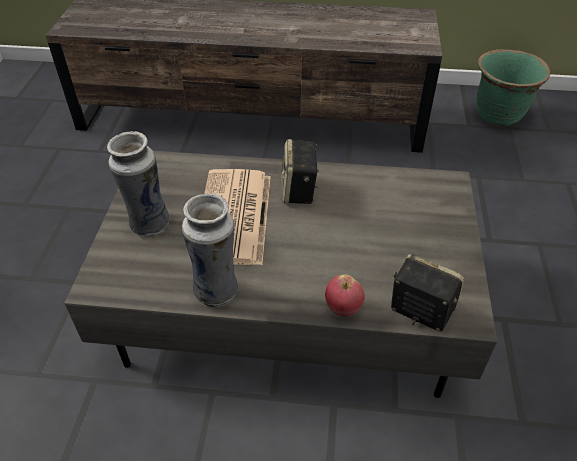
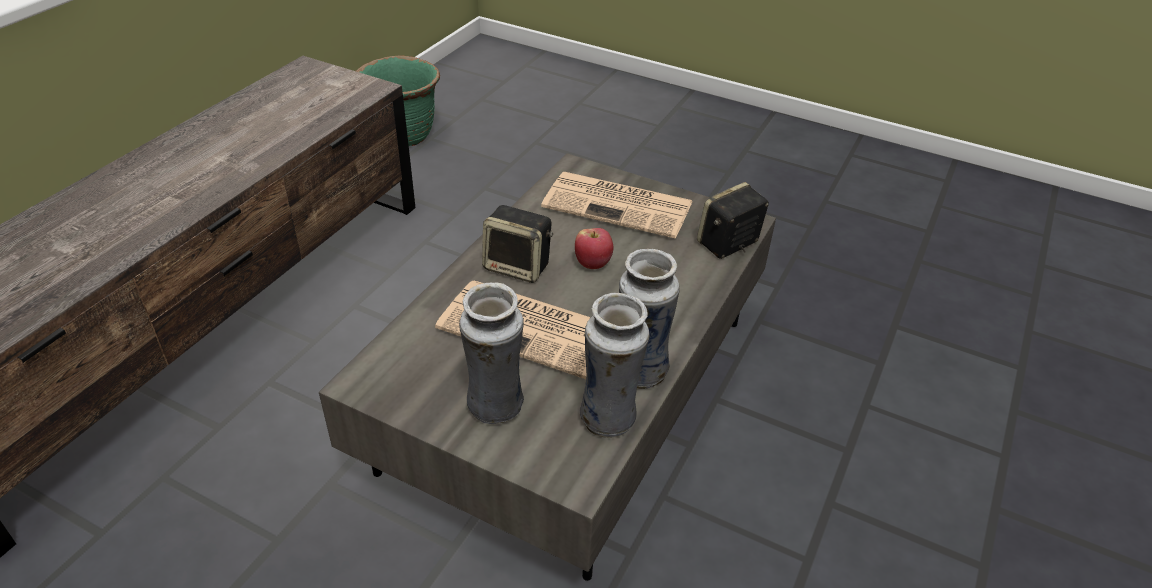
camera: 70 degrees left, 5 degrees down
(159, 286) = (609, 418): none -> vase
(343, 308) = (705, 288): apple -> apple (593, 264)
(420, 223) = (620, 205): none -> newspaper

